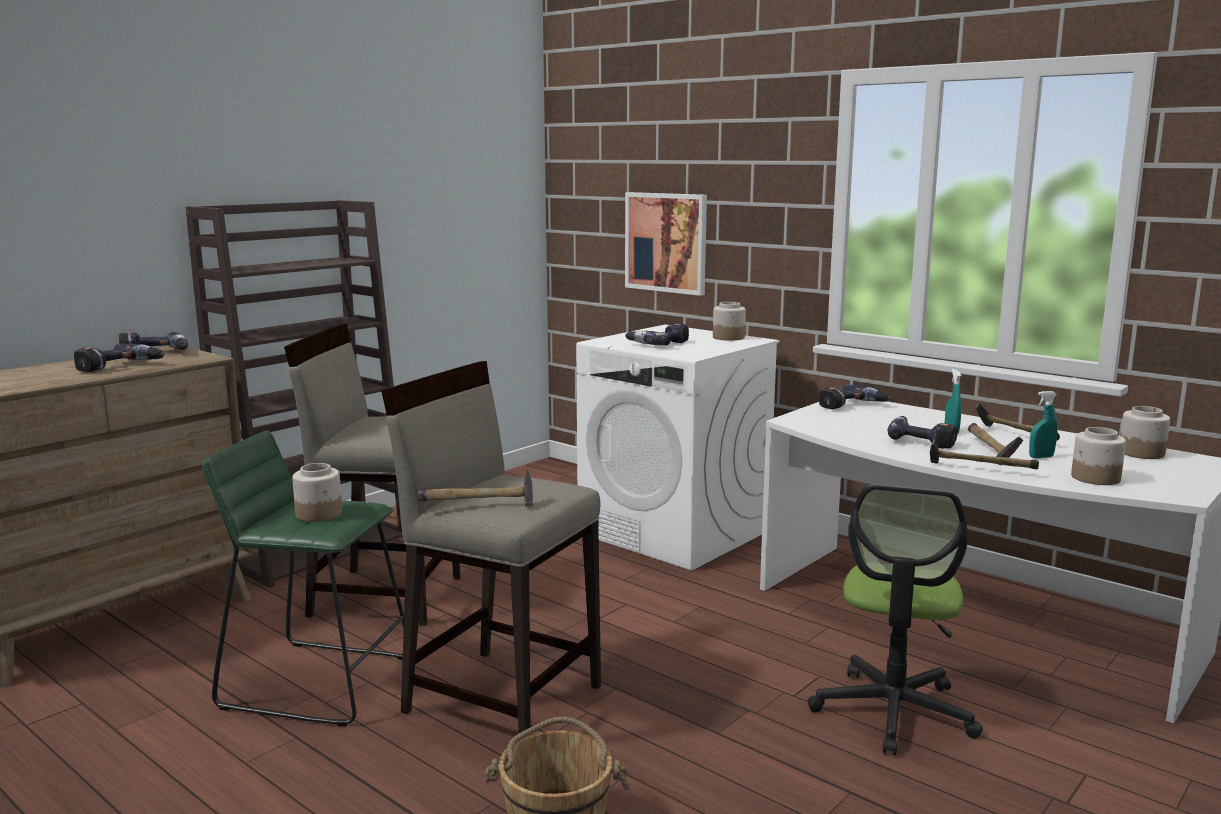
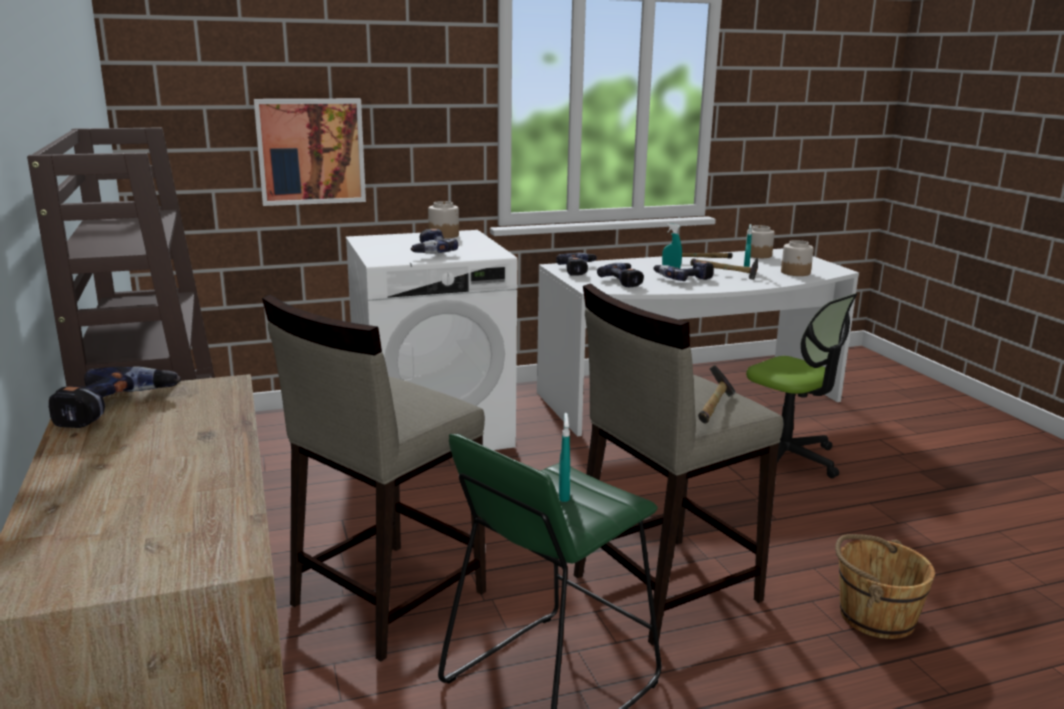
camera: 60 degrees left, 5 degrees up
(120, 368) = (188, 436): power drill -> power drill (625, 281)
(319, 514) = (564, 495): jar -> turquoise spray bottle
(978, 470) = (758, 285): hammer -> none

